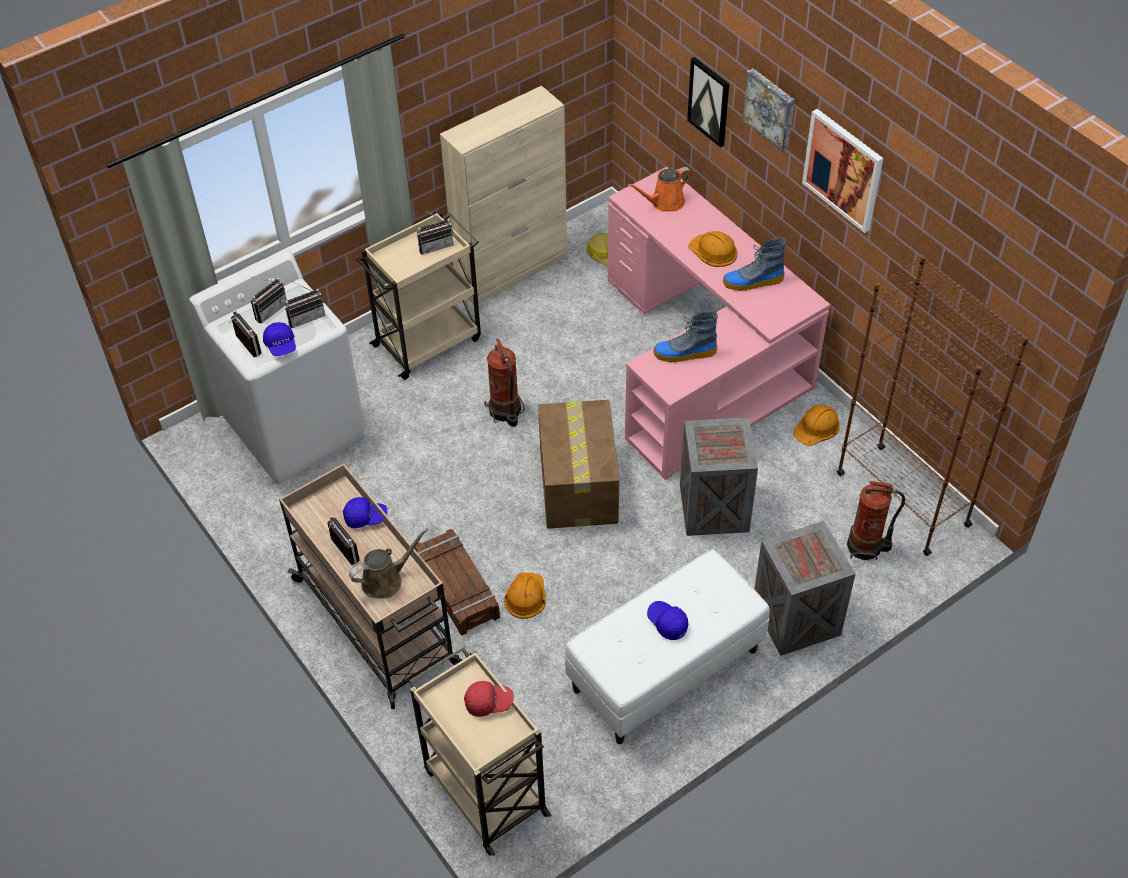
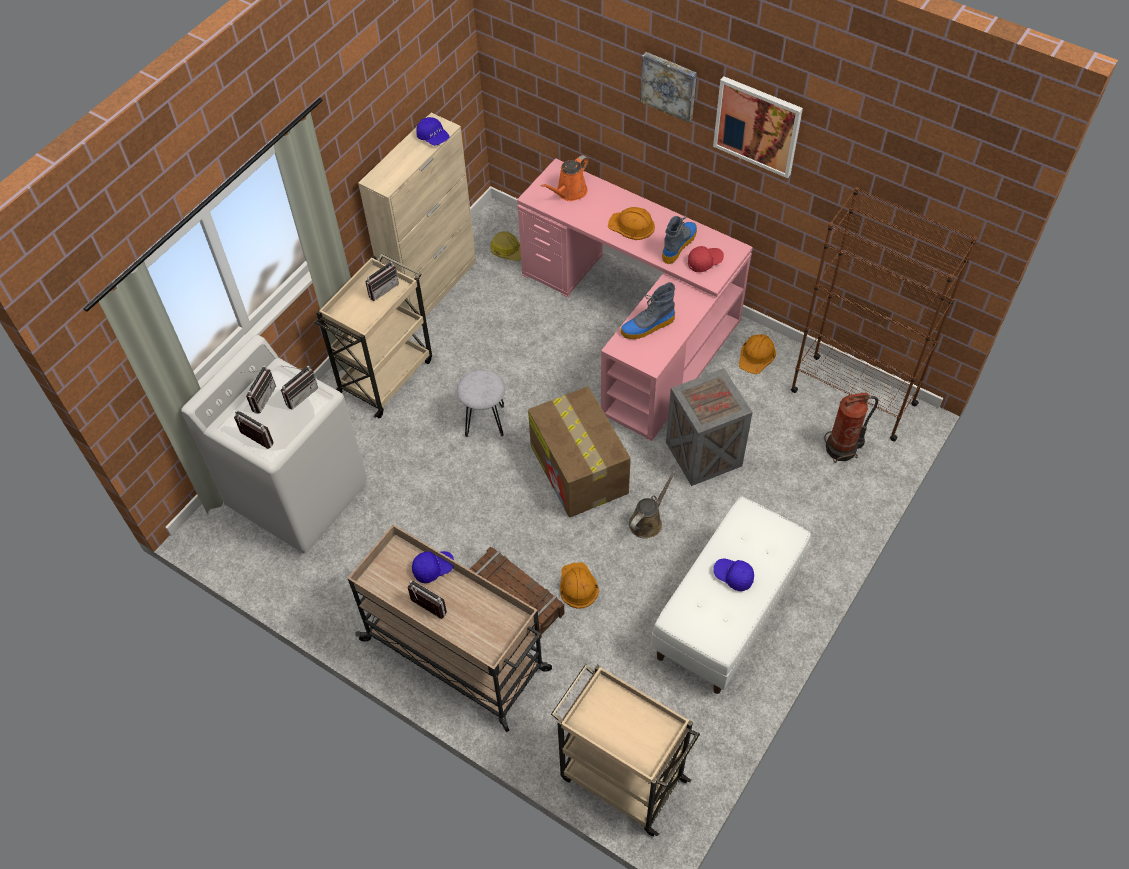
camera: 20 degrees left, 5 degrees up
(281, 345) = (289, 429): blue cap -> blue cap (433, 137)
(385, 580) = (479, 623): brown watering can -> brown watering can (647, 521)
(488, 702) = (631, 709): red cap -> red cap (704, 262)
(505, 411) = (484, 421): fire extinguisher -> grey stool
(709, 101) = (597, 91): picture -> none
(752, 282) = (678, 245): boot -> boot turned 150 degrees clockwise
(795, 620) = (814, 532): crate -> none

